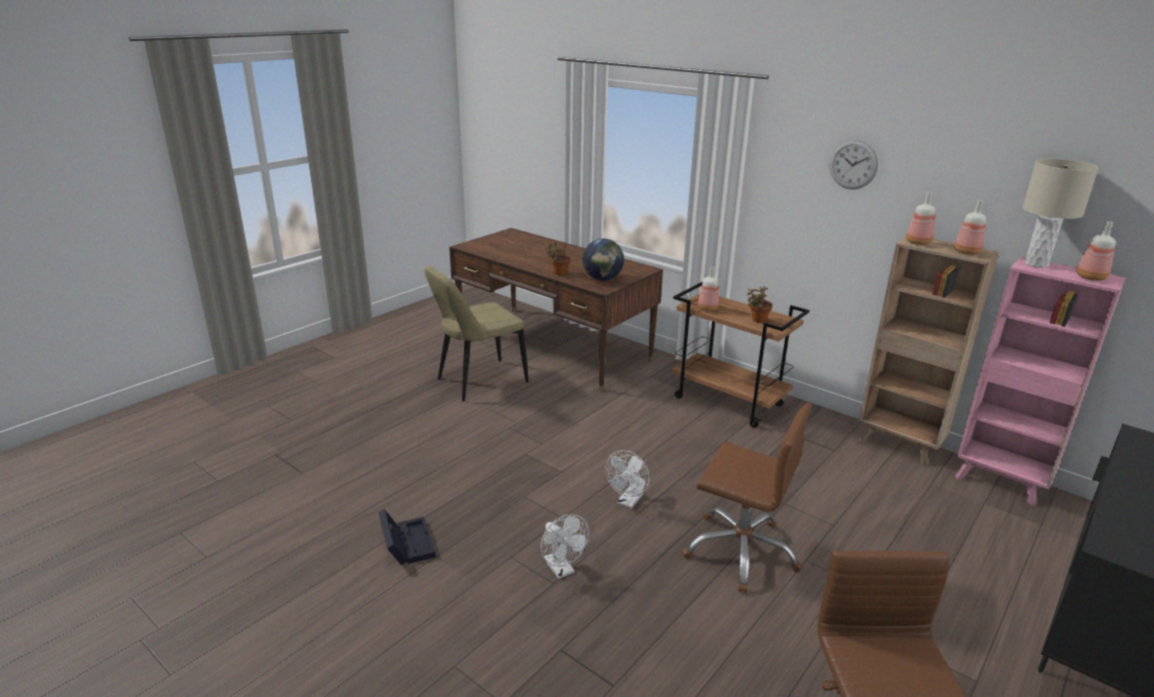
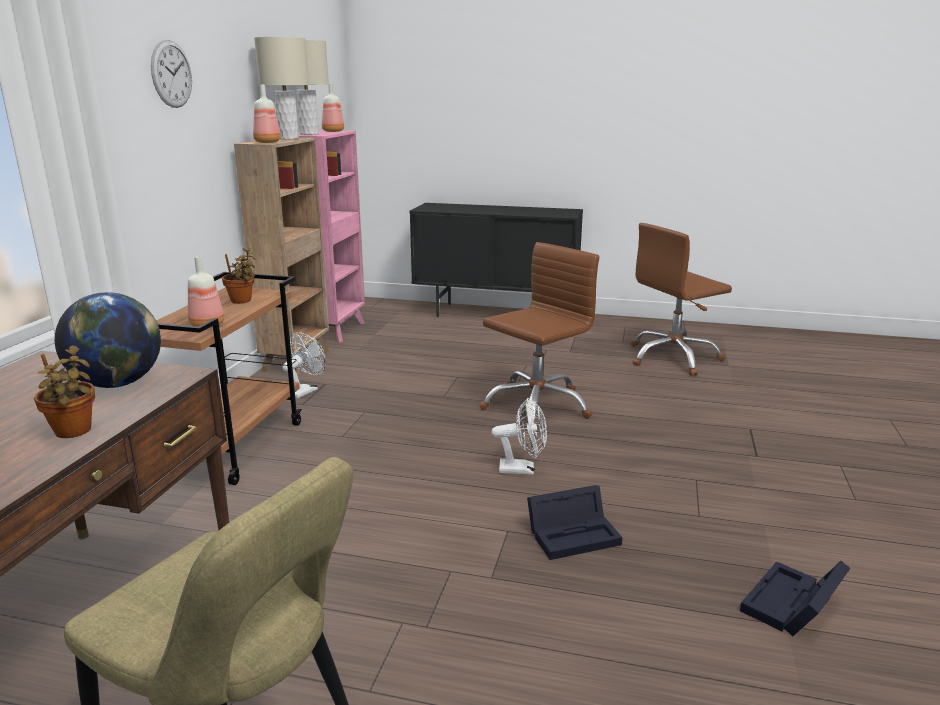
camera: 115 degrees left, 5 degrees down
(537, 494) = (575, 534): none -> black storage box
(562, 570) = (673, 480): white fan -> white fan (305, 390)
(741, 551) = (536, 405): brown office chair -> brown office chair turned 45 degrees clockwise
(966, 252) = (288, 138): bottle -> beige table lamp

